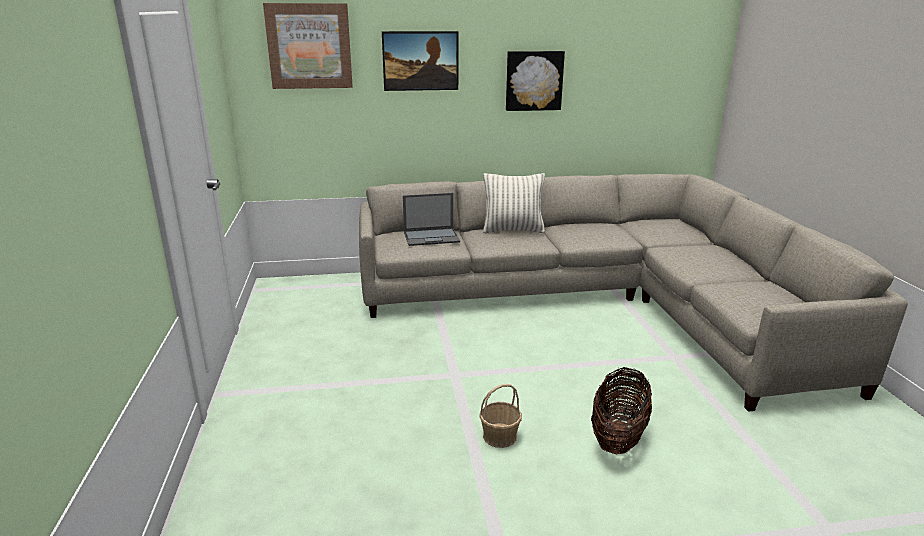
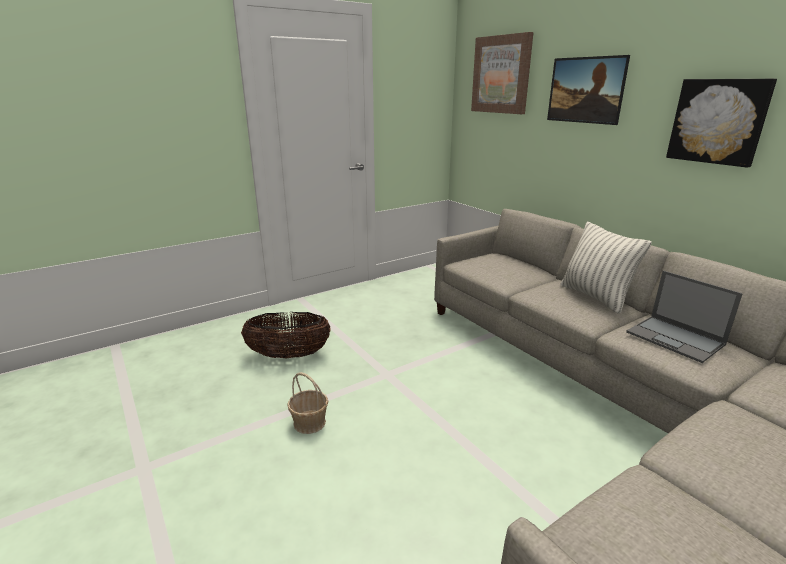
camera: 65 degrees right, 0 degrees up
(432, 237) = (512, 268): laptop -> laptop (676, 339)
(618, 437) = (348, 507): basket -> basket (289, 355)

